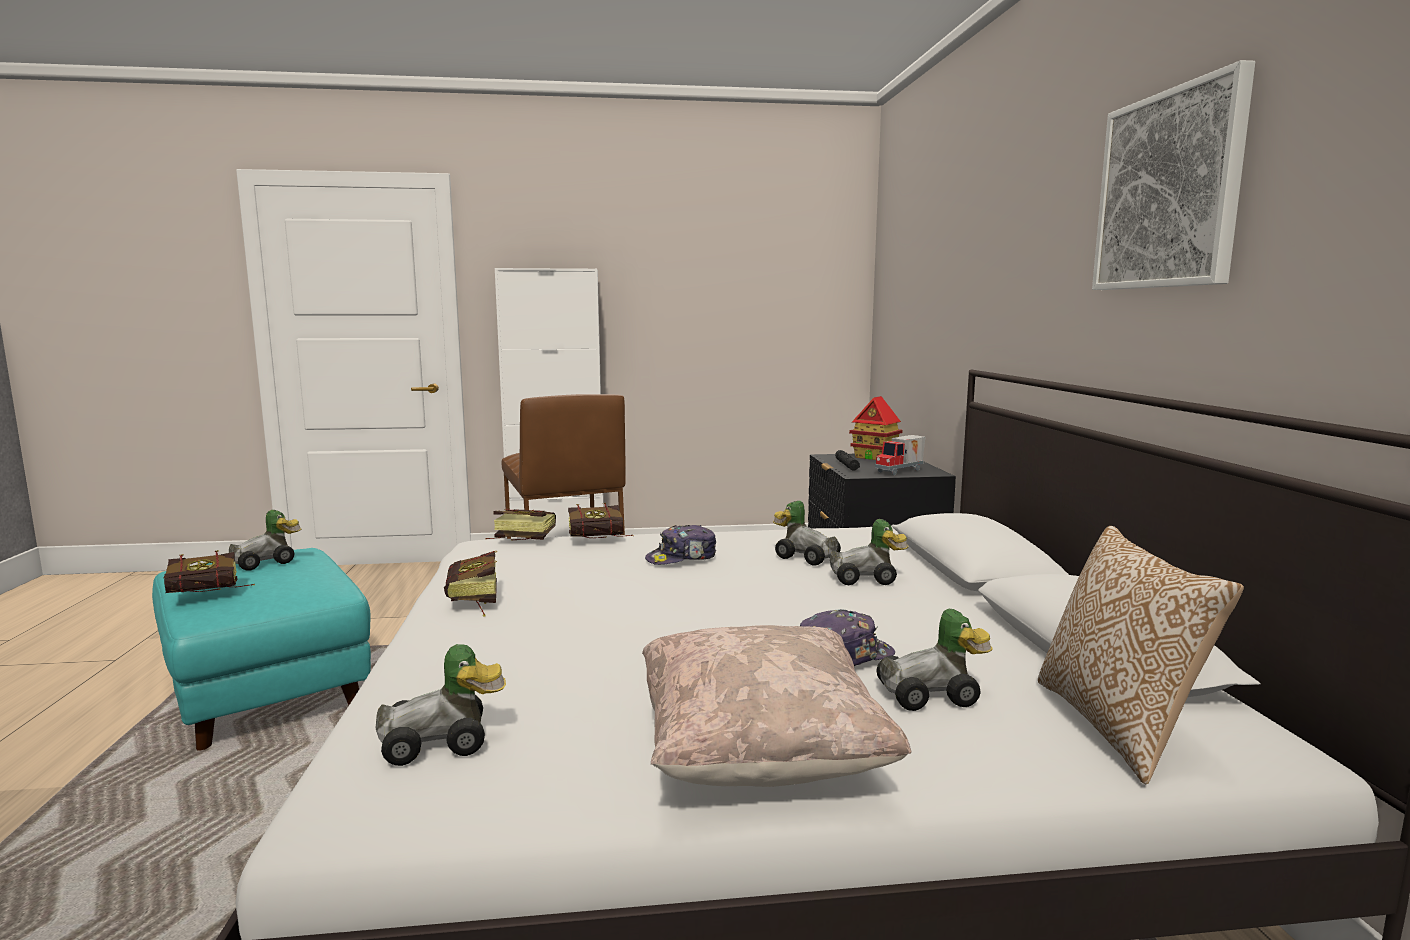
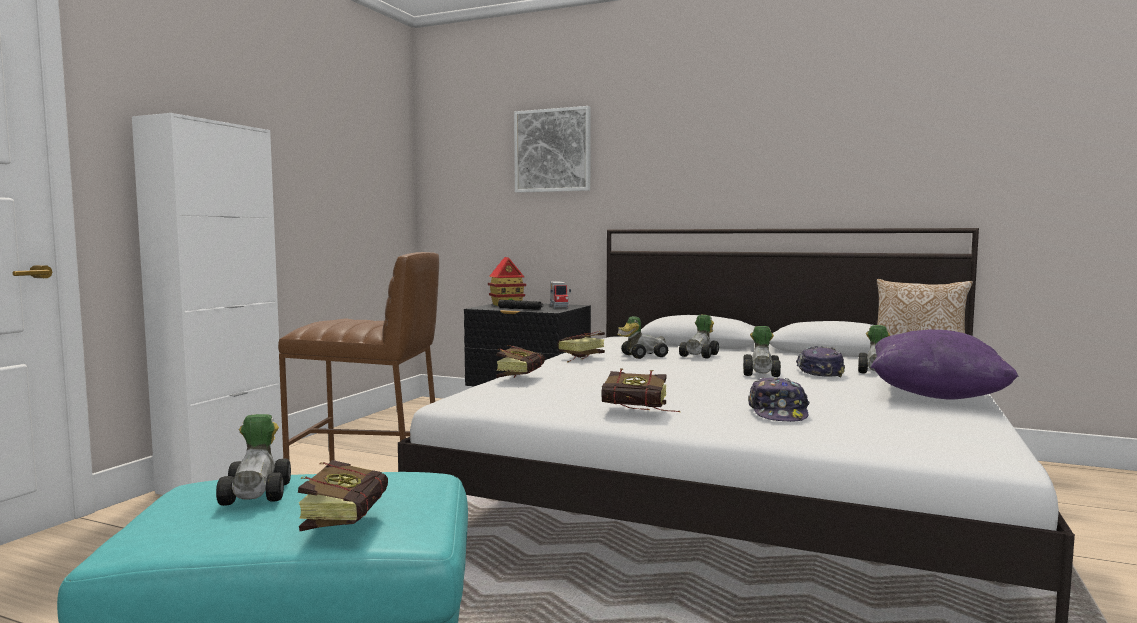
camera: 60 degrees left, 5 degrees down
(442, 744) = (908, 434): toy car -> toy car (762, 373)
(519, 538) = (475, 390): book -> book (578, 358)
(682, 558) = (608, 370): cap -> cap (778, 413)
(759, 756) = (936, 395): beige pillow -> purple pillow
(1169, 191) = (791, 128): picture -> picture (552, 150)

